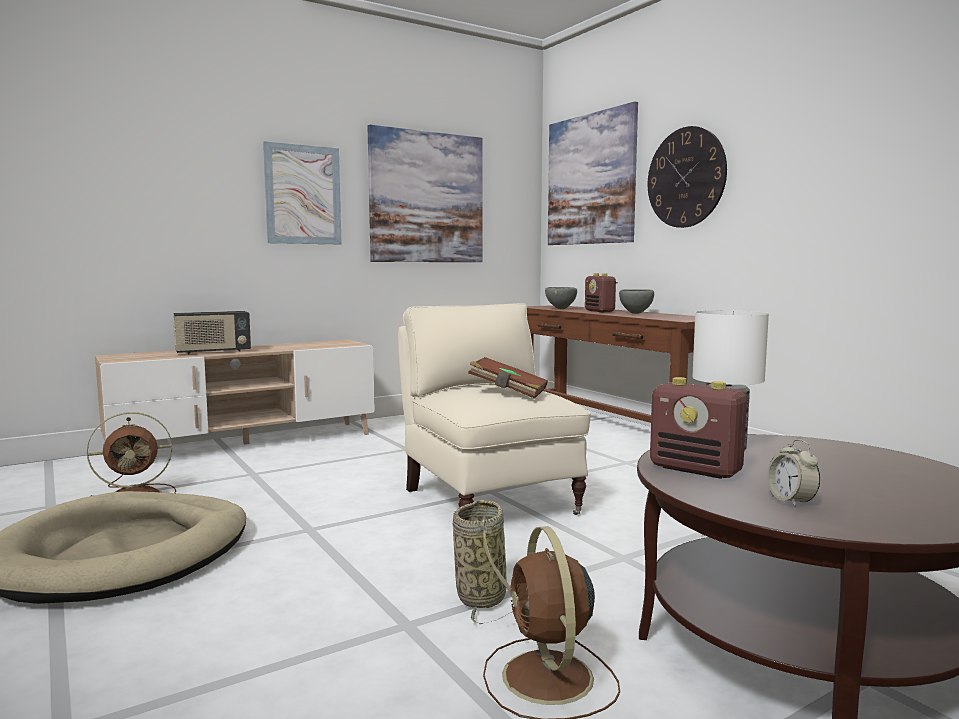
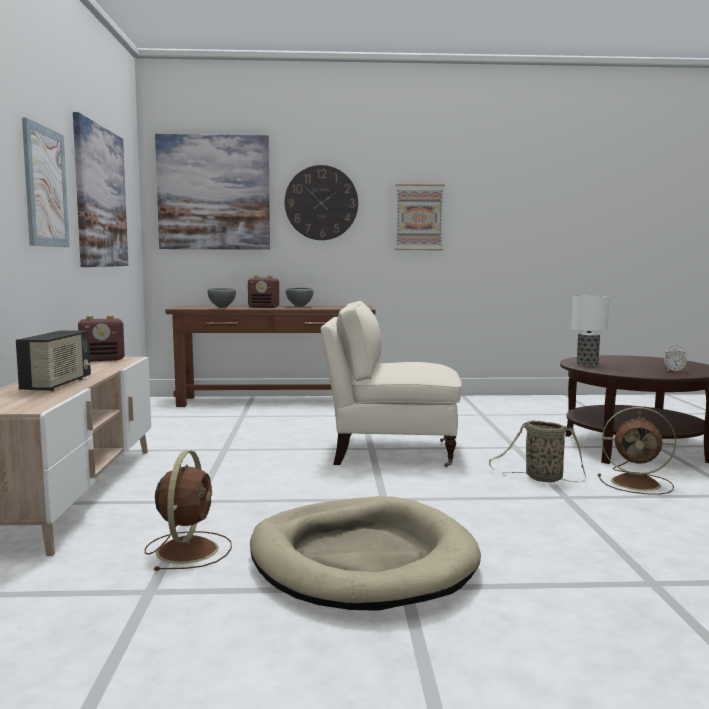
camera: 60 degrees left, 0 degrees up
(508, 392) = (422, 364): brown book -> none
(696, 470) = (623, 371): radio -> radio (103, 360)
(807, 183) = (419, 217): none -> picture

